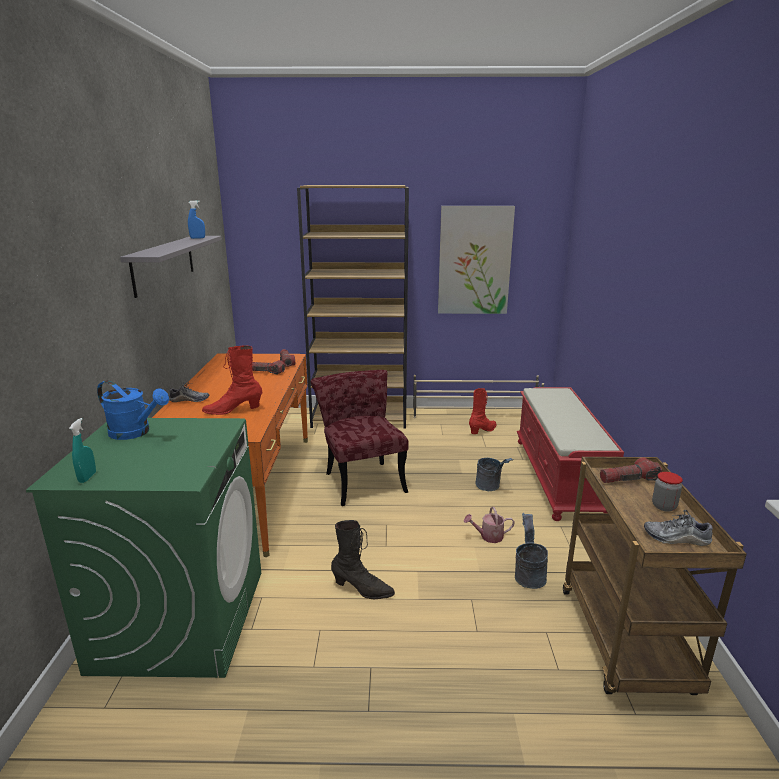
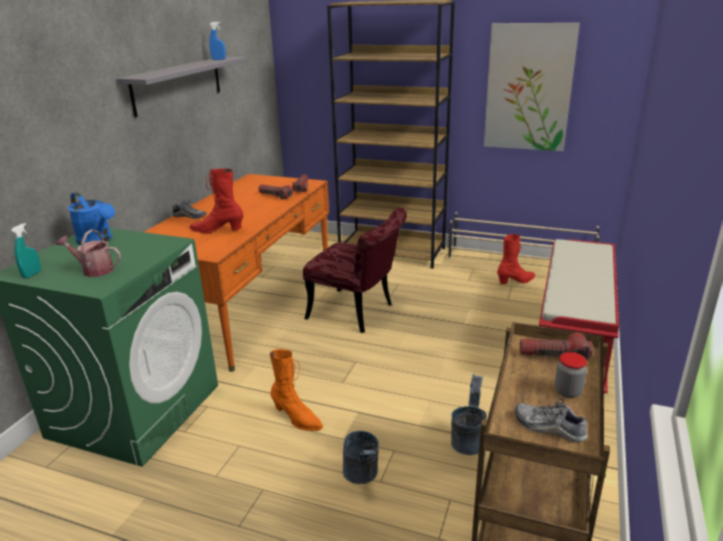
camera: 20 degrees right, 5 degrees up
(361, 478) = (358, 313): red chair -> red chair turned 120 degrees clockwise
(362, 589) = (296, 418): black boot -> orange boot
(488, 536) = (450, 393): watering can -> watering can (94, 270)
(490, 487) = (486, 342): grey bucket -> grey bucket (362, 476)

